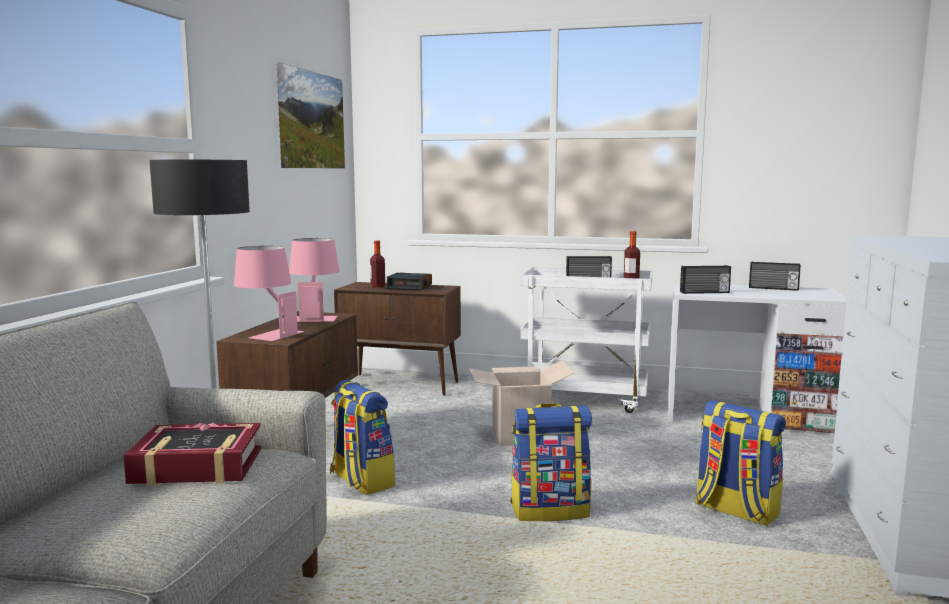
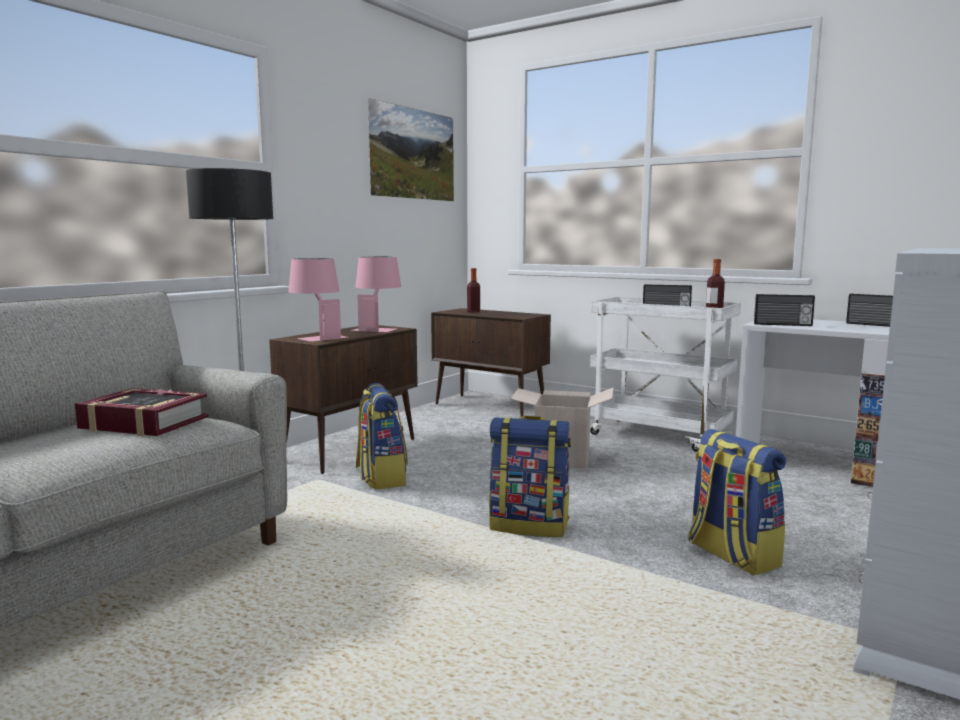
camera: 20 degrees right, 0 degrees up
(410, 287) = (501, 313): alarm clock -> none

